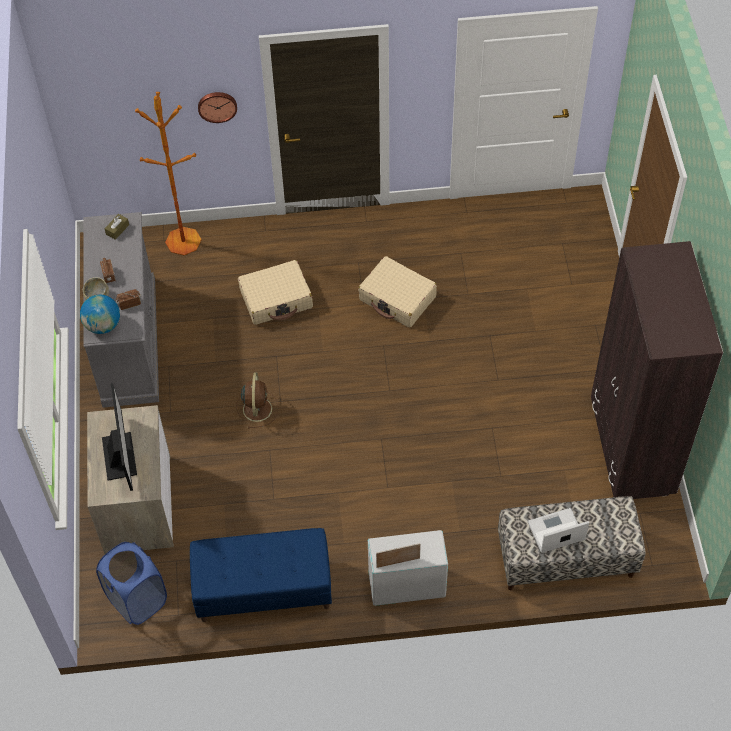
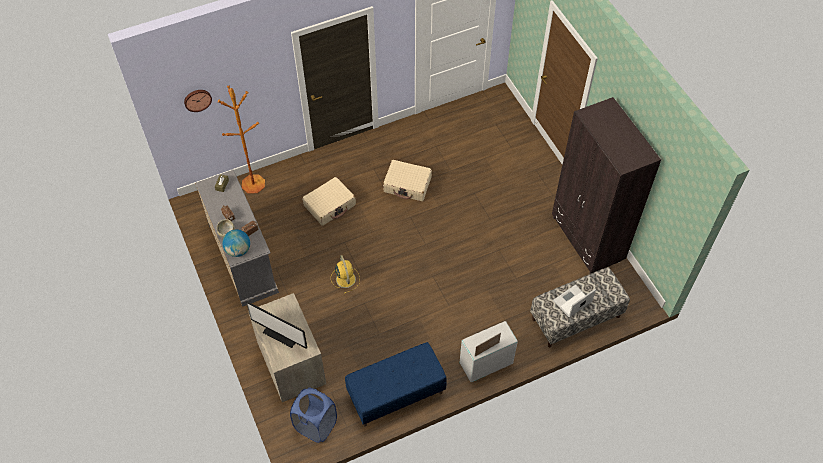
camera: 20 degrees left, 0 degrees up
(120, 456) = (282, 333): monitor -> monitor turned 150 degrees clockwise
(217, 106) = (267, 86): wall clock -> wall clock (197, 99)
(257, 408) = (345, 278): brown fan -> yellow fan

